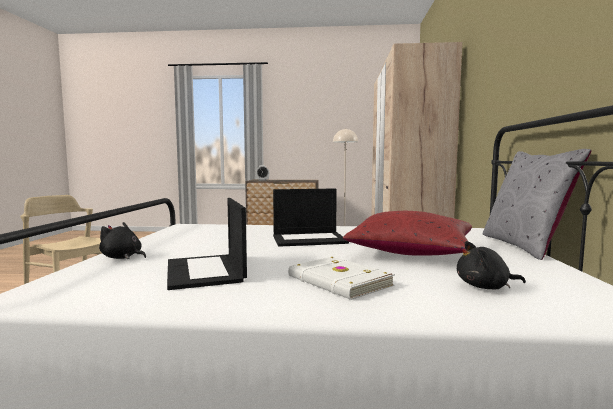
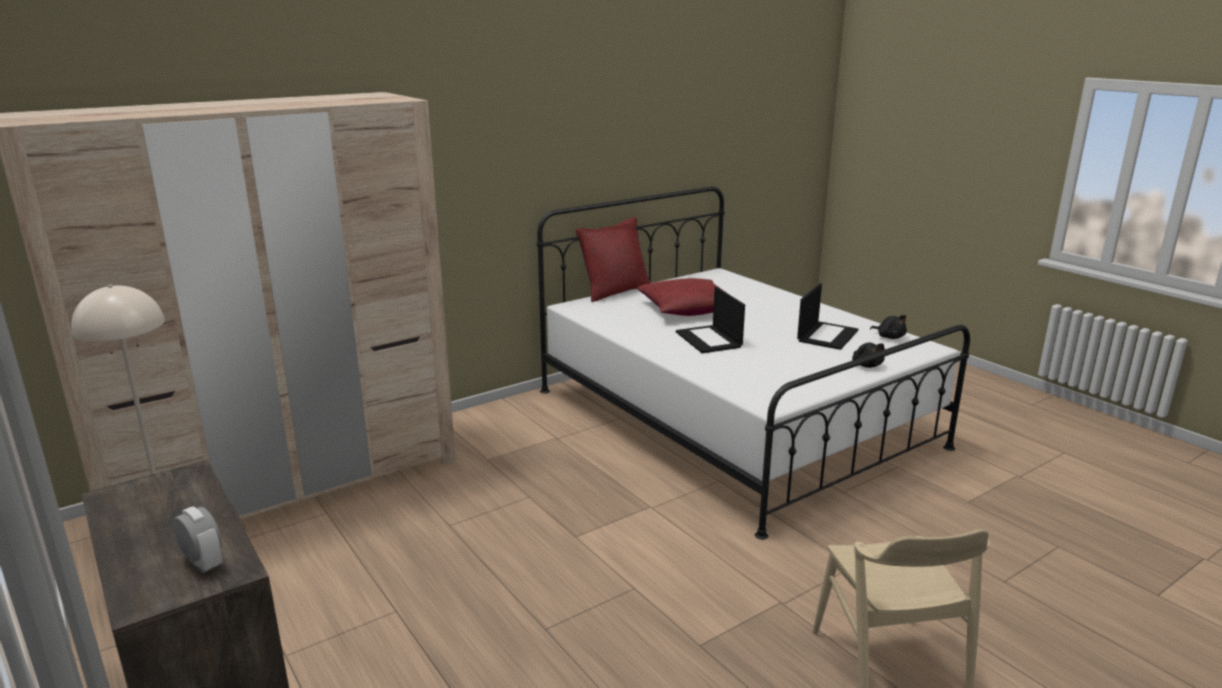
camera: 130 degrees left, 15 degrees up
(310, 239) = (709, 340): laptop -> laptop turned 150 degrees counterclockwise
(338, 282) = (775, 310): white book -> none
(485, 287) = (726, 290): black plush toy -> black plush toy (889, 337)
(524, 246) = (614, 291): grey pillow -> red pillow

